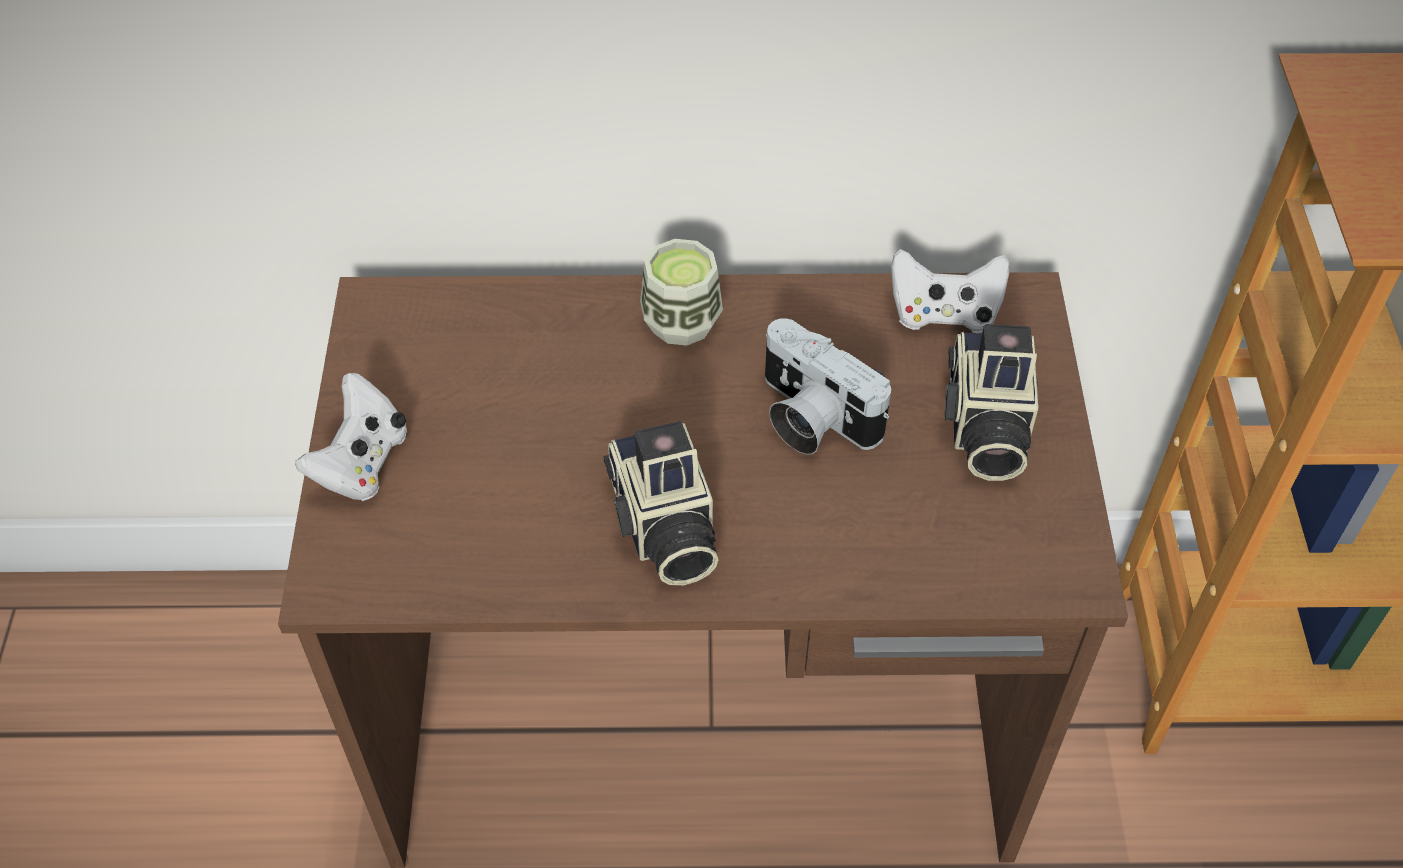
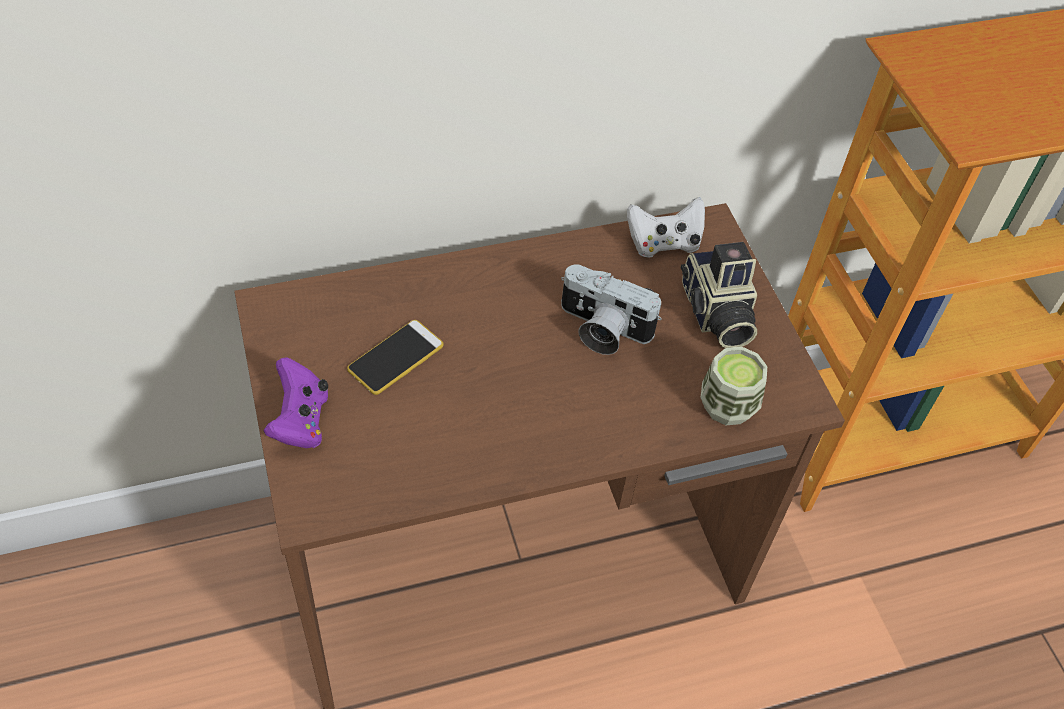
camera: 20 degrees left, 0 degrees up
(362, 463) = (300, 421): white game controller -> purple game controller
(514, 403) = (395, 357): none -> phone
(663, 528) = (529, 424): camera -> none
(681, 322) = (491, 279): cup -> cup (727, 406)

